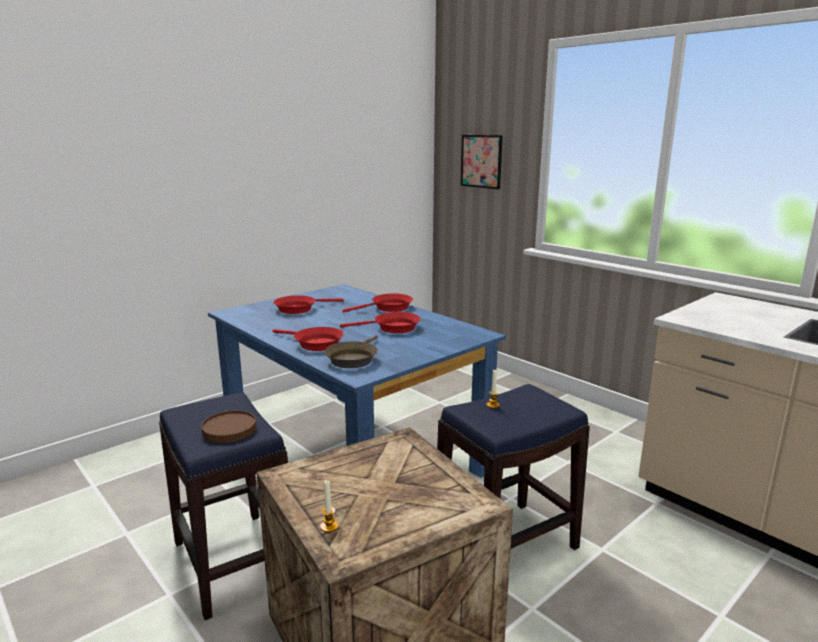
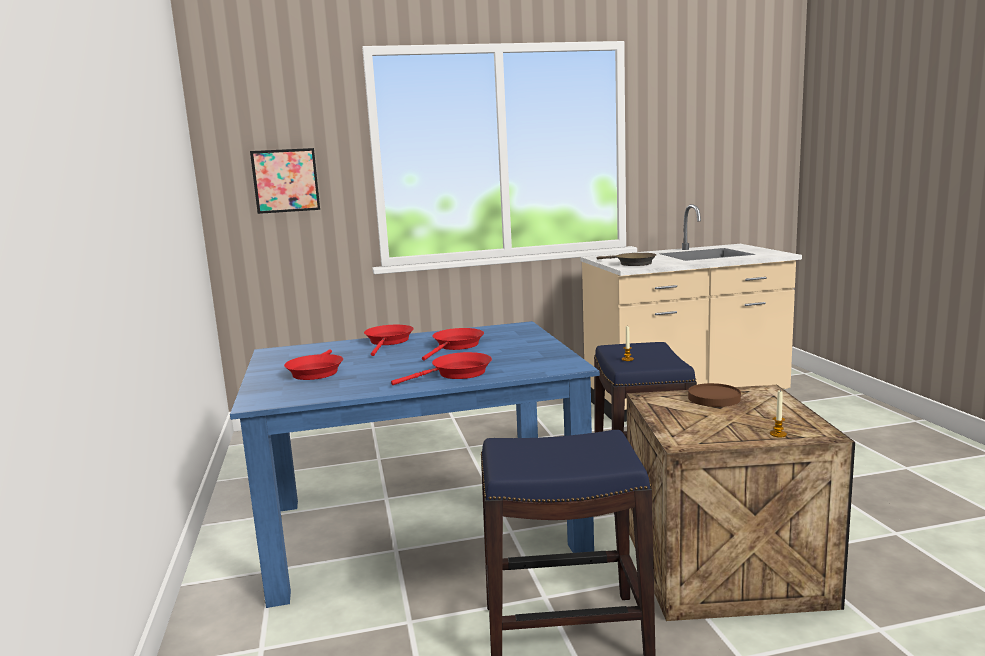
camera: 60 degrees left, 5 degrees down
(230, 429) = (587, 446): brown plate -> brown plate (714, 398)
(353, 359) = (524, 365): brown frying pan -> brown frying pan (632, 263)

